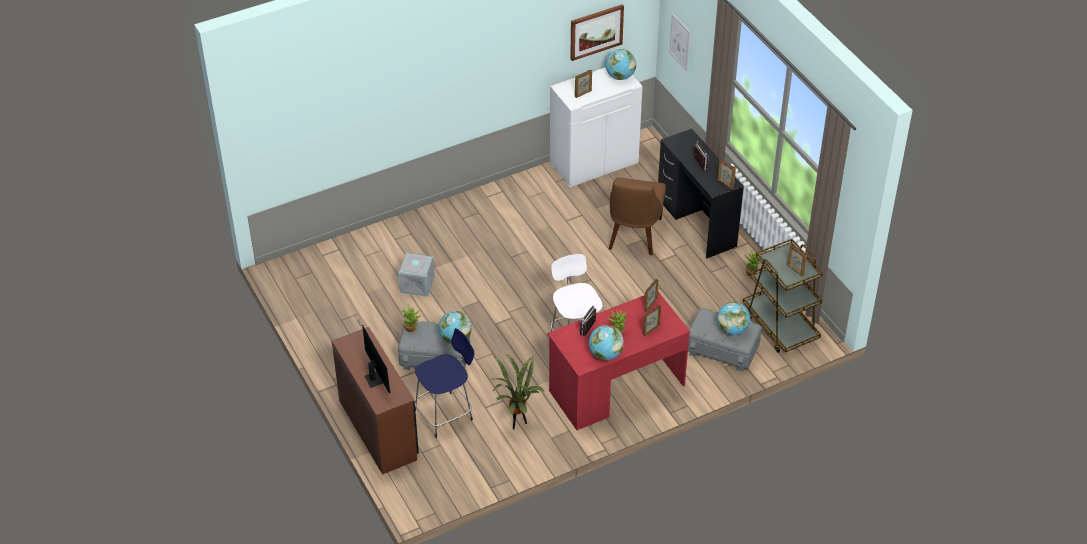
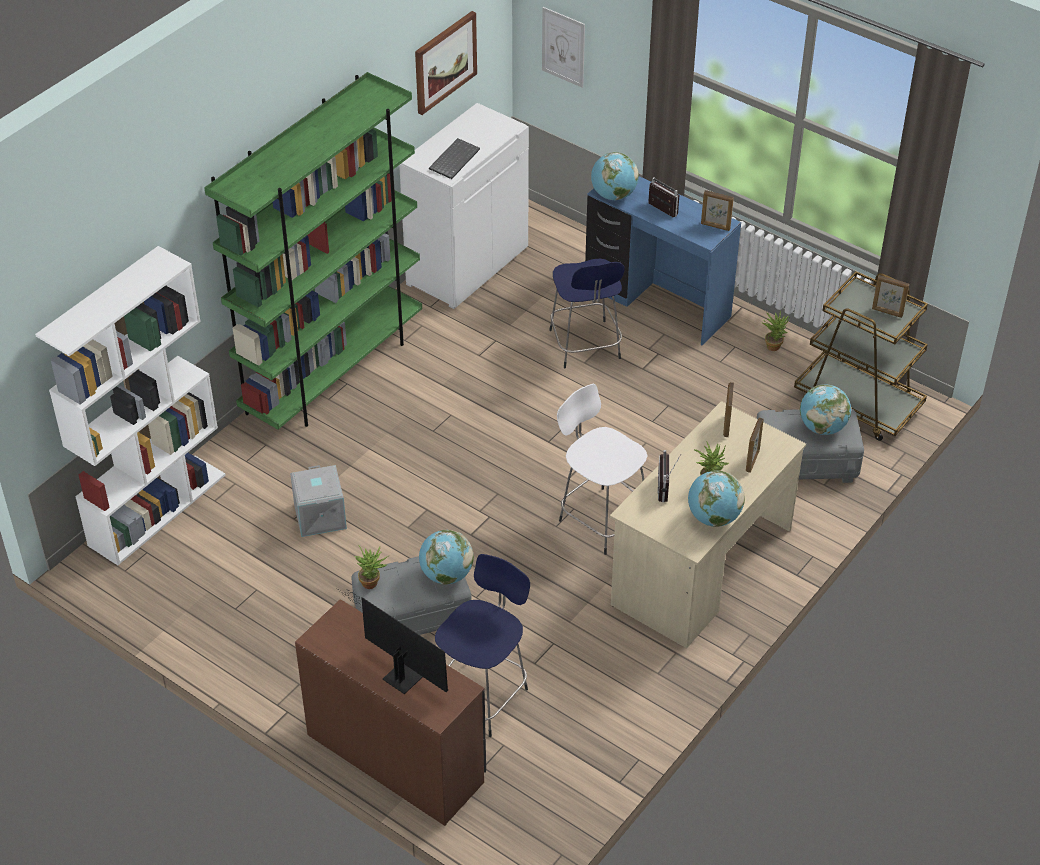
camera: 25 degrees left, 0 degrees up
(331, 250) = (157, 509): none -> white bookcase
(475, 203) = (333, 371): none -> green bookcase
(516, 423) = (595, 670): potted plant -> none
(583, 94) = (454, 159): picture frame -> keyboard
(616, 388) = (701, 567): red desk -> beige desk
(620, 76) = (489, 122): globe -> globe (613, 195)
(633, 236) = (585, 346): brown chair -> blue stool
(695, 223) = (656, 303): black desk -> blue desk

